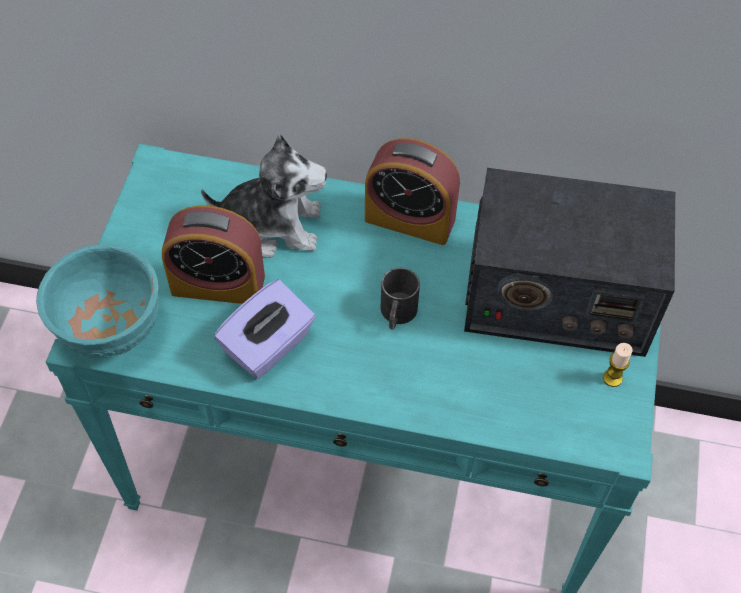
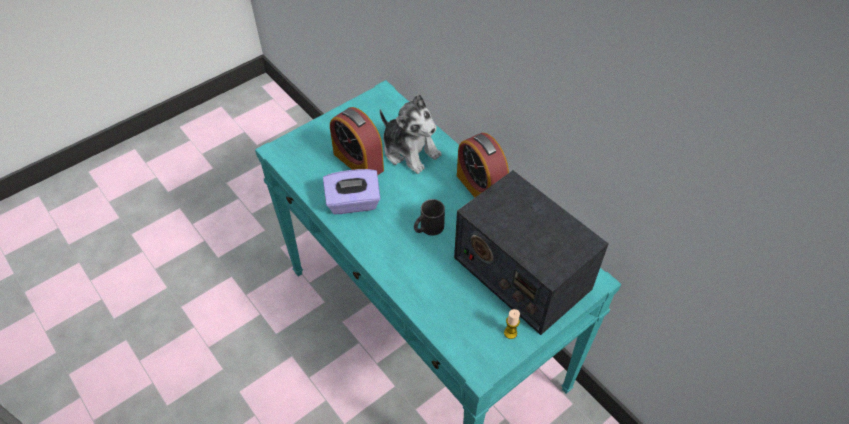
camera: 40 degrees right, 5 degrees down
(109, 328) = (293, 152): turquoise bowl -> none

